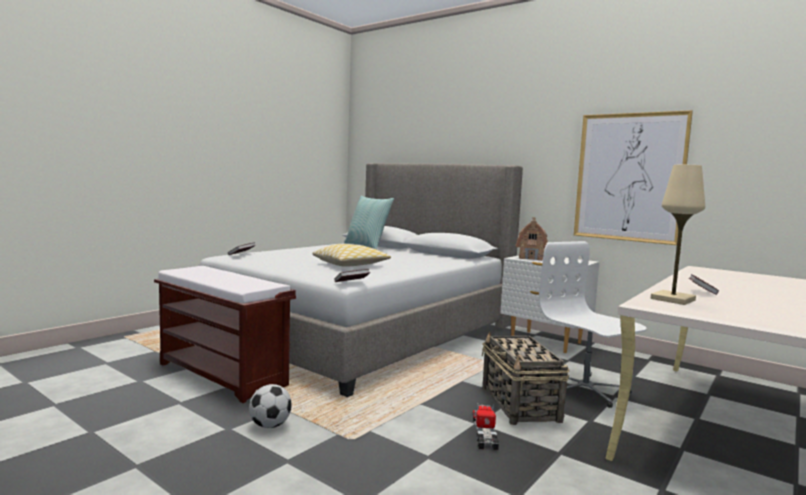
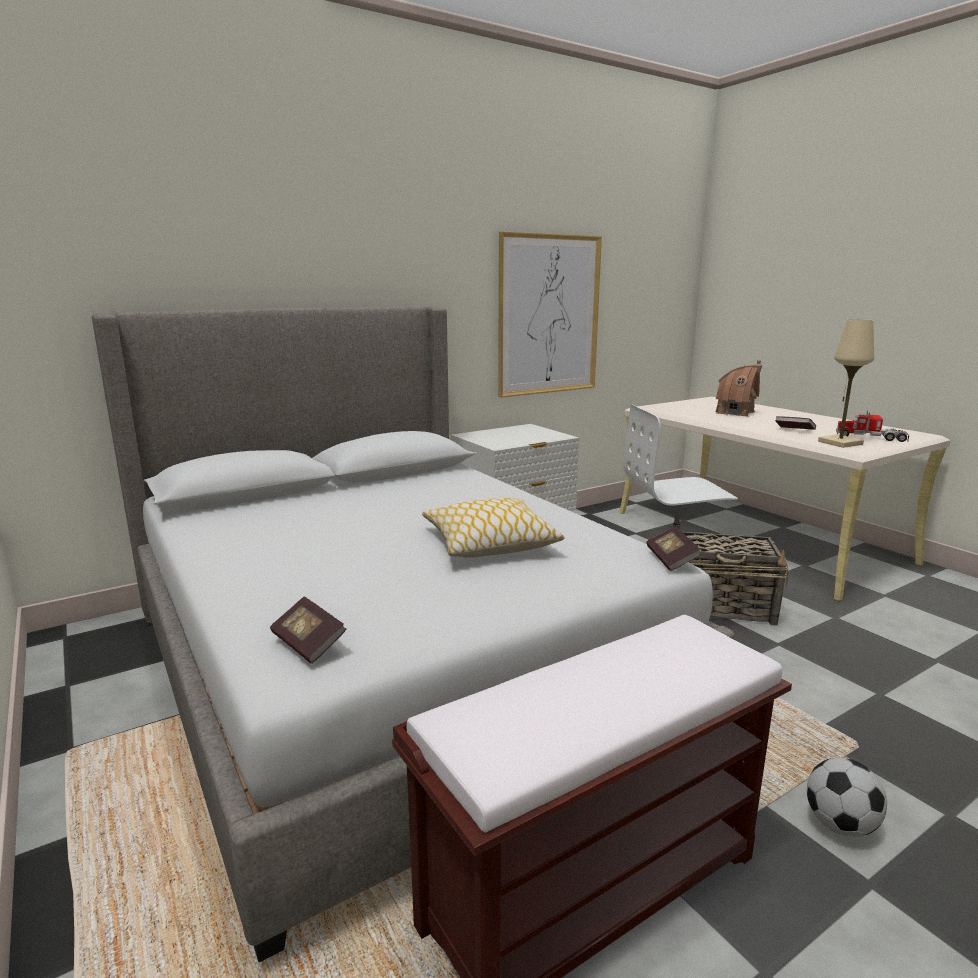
camera: 70 degrees left, 10 degrees up
(367, 246) = (255, 507): pillow -> none
(484, 433) = (805, 645): toy truck -> toy truck (871, 438)
(531, 258) = (501, 441): toy house -> toy house (736, 413)

